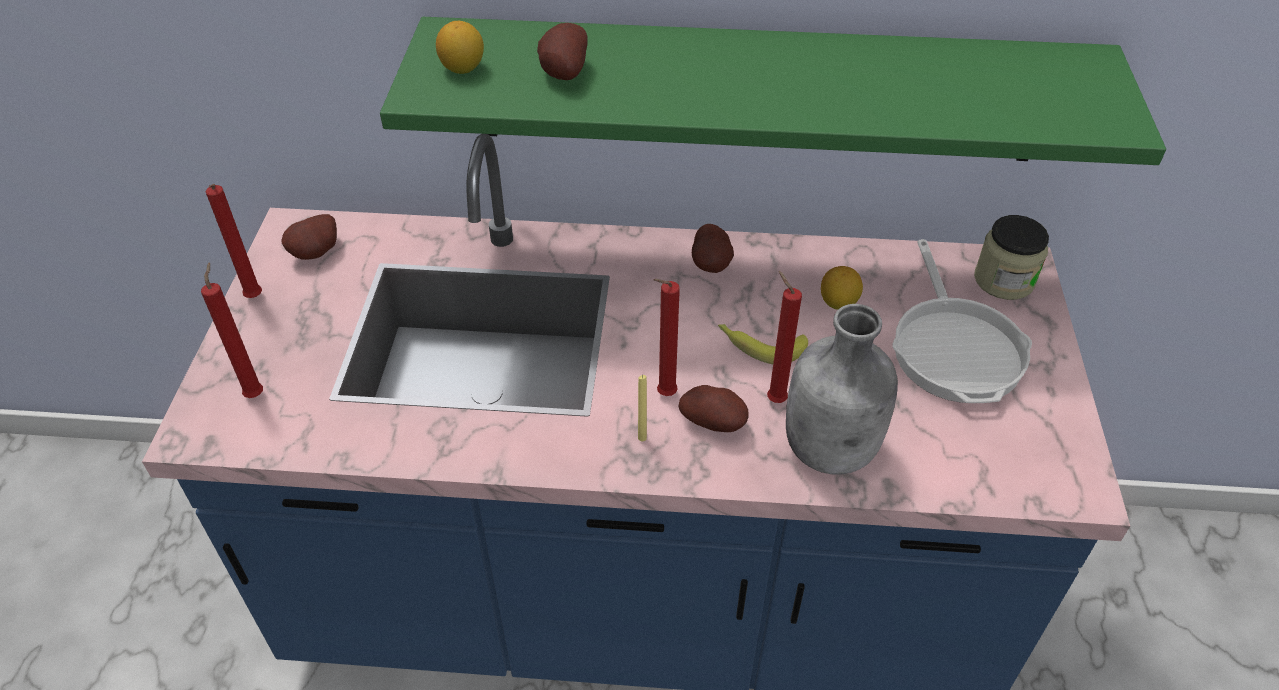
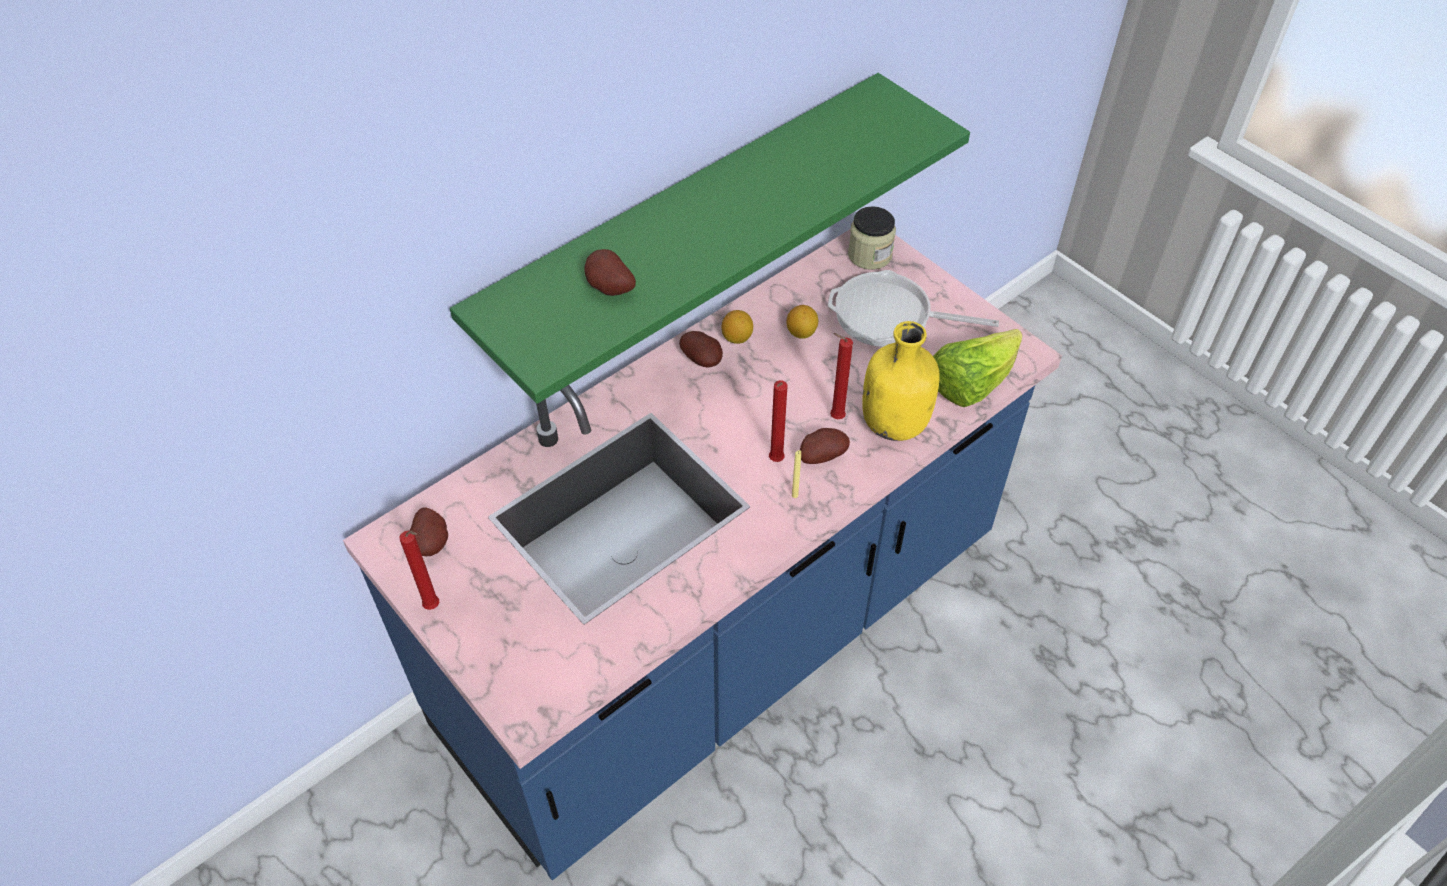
camera: 45 degrees left, 5 degrees up
(256, 393) = (530, 660): red candle -> none
(463, 68) = (541, 327): lemon -> lemon (737, 338)
(759, 345) = (790, 391): banana -> none
(832, 449) = (895, 423): grey bottle -> yellow bottle
(955, 348) = (890, 316): frying pan -> frying pan turned 150 degrees clockwise
(970, 474) = (971, 384): none -> lettuce

